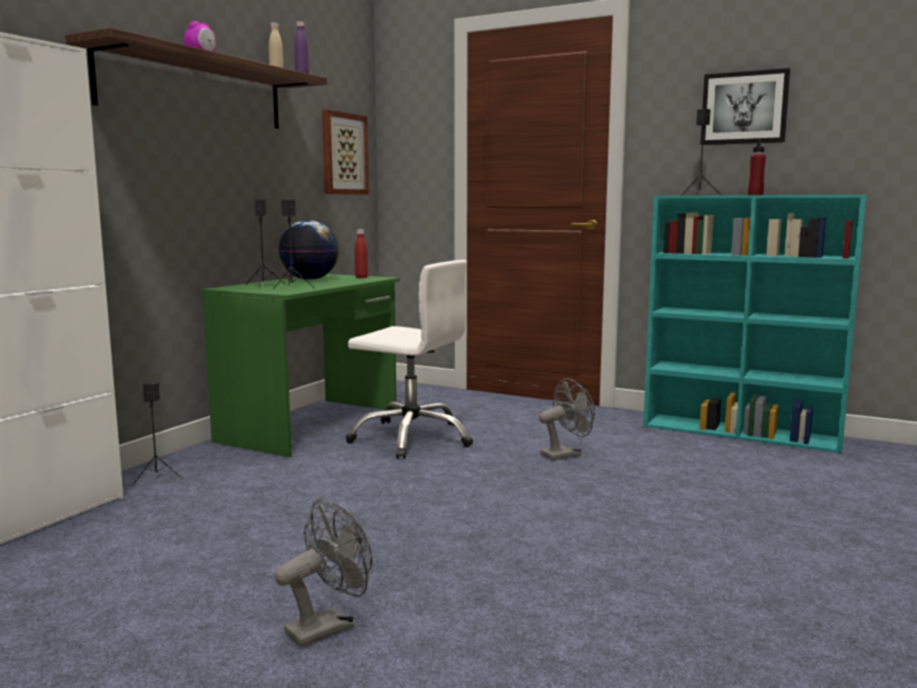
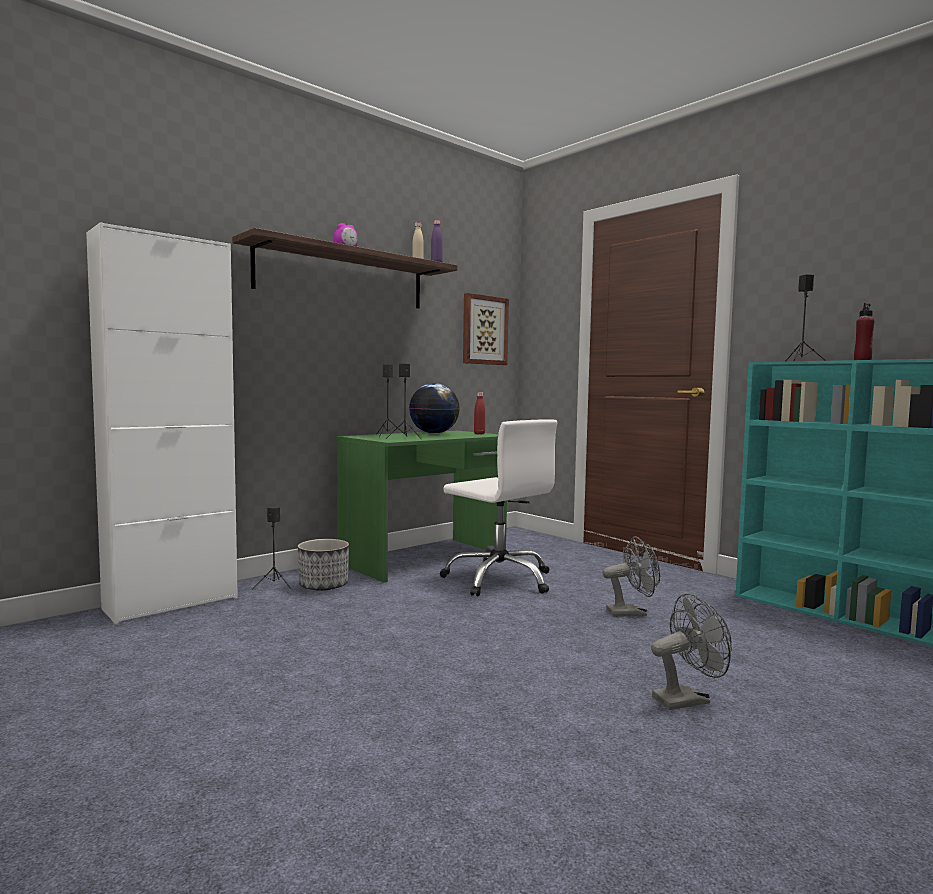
camera: 20 degrees right, 5 degrees down
(220, 470) = (324, 586): none -> planter
(328, 627) = (289, 734): grey fan -> grey fan (687, 699)
(744, 108) = (856, 272): picture -> none

